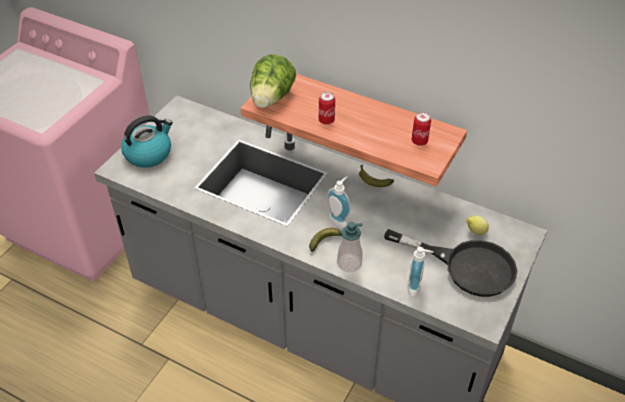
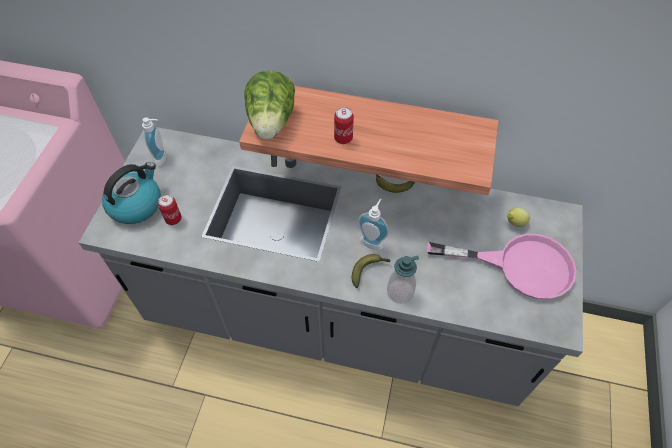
camera: 15 degrees left, 10 degrees up
(416, 288) = (479, 305): soap dispenser -> soap dispenser (163, 158)
(419, 141) = (454, 144): can -> can (173, 219)
(466, 266) = (520, 266): black frying pan -> pink frying pan

